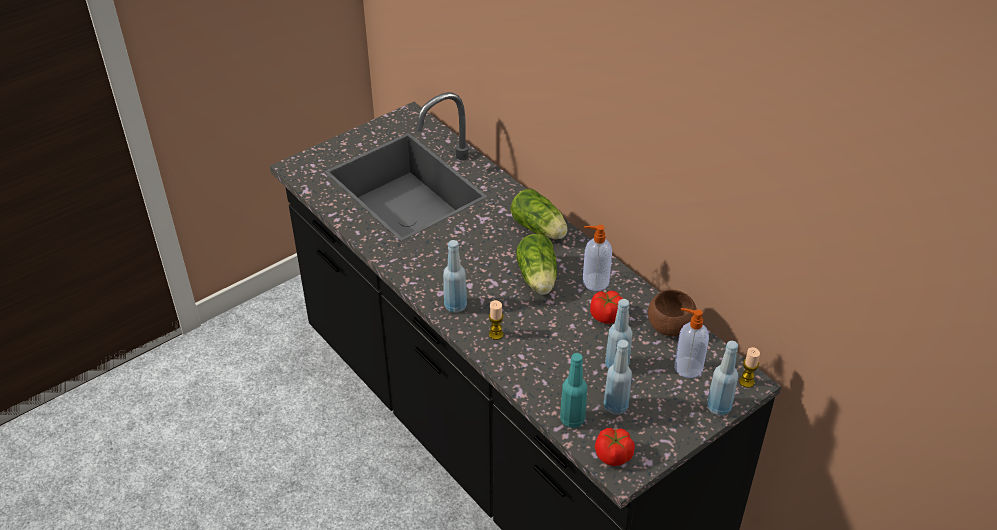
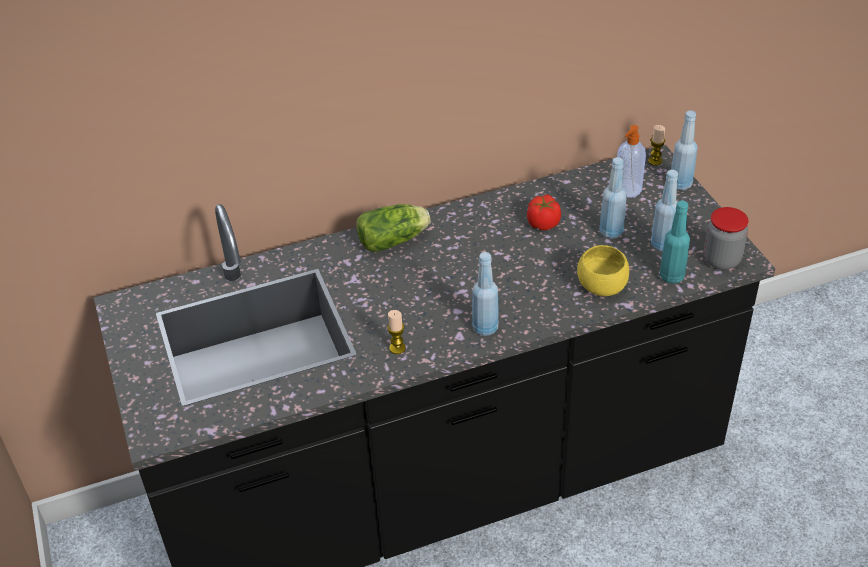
camera: 70 degrees left, 0 degrees up
(496, 334) = (540, 305): candle -> candle (397, 348)
(536, 371) = (601, 287): none -> yellow bowl
(538, 279) = (471, 258): lettuce -> none
(594, 282) = (492, 220): soap dispenser -> none
(613, 455) = (721, 260): tomato -> jar
(670, 326) = (572, 187): brown bowl -> none

